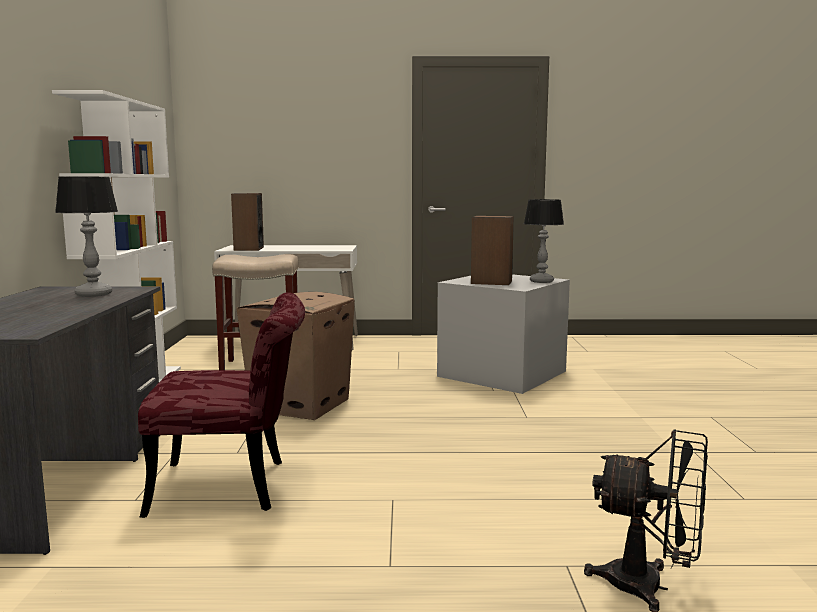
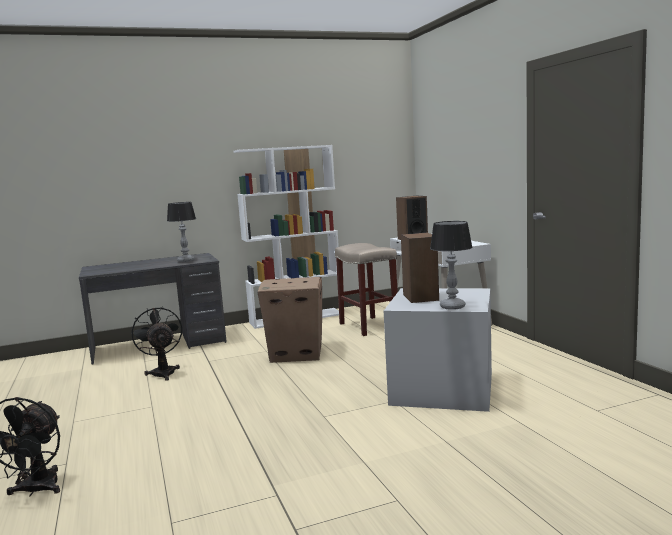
camera: 70 degrees right, 0 degrees up
(235, 486) = (162, 372): red chair -> black fan

